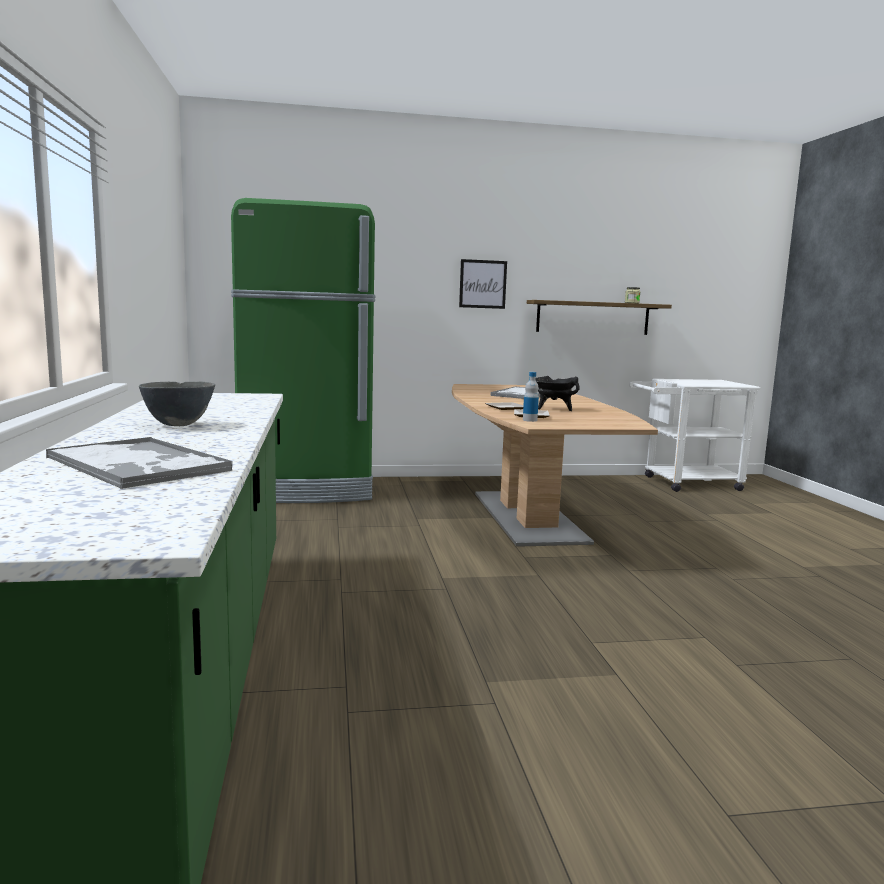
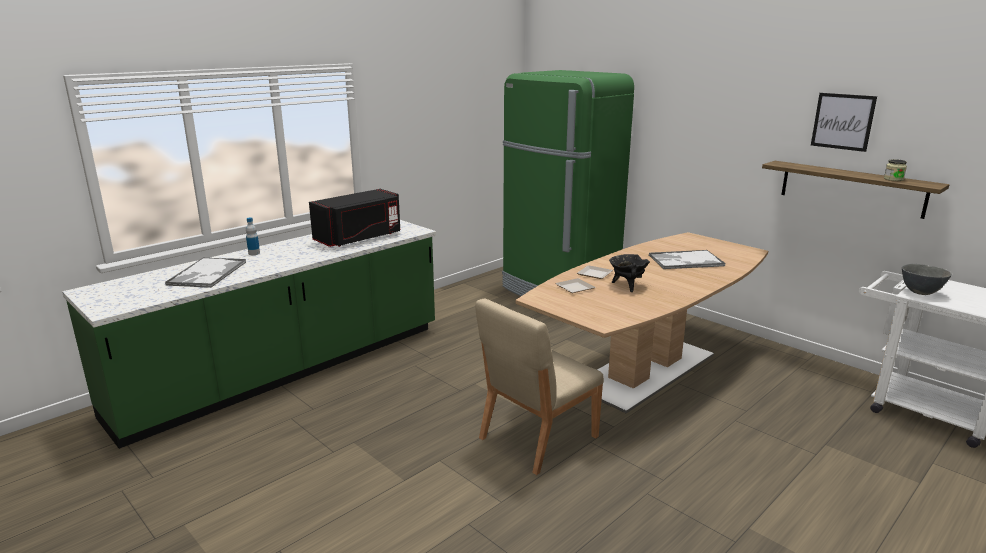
camera: 55 degrees right, 10 degrees up
(178, 425) = (298, 250): grey bowl -> grey bowl (920, 292)
(217, 407) = (359, 238): none -> black microwave
(482, 284) = (731, 140): picture -> picture (842, 121)
(530, 420) = (552, 292): bottle -> bottle (254, 253)
(596, 586) = (537, 438): none -> beige chair

